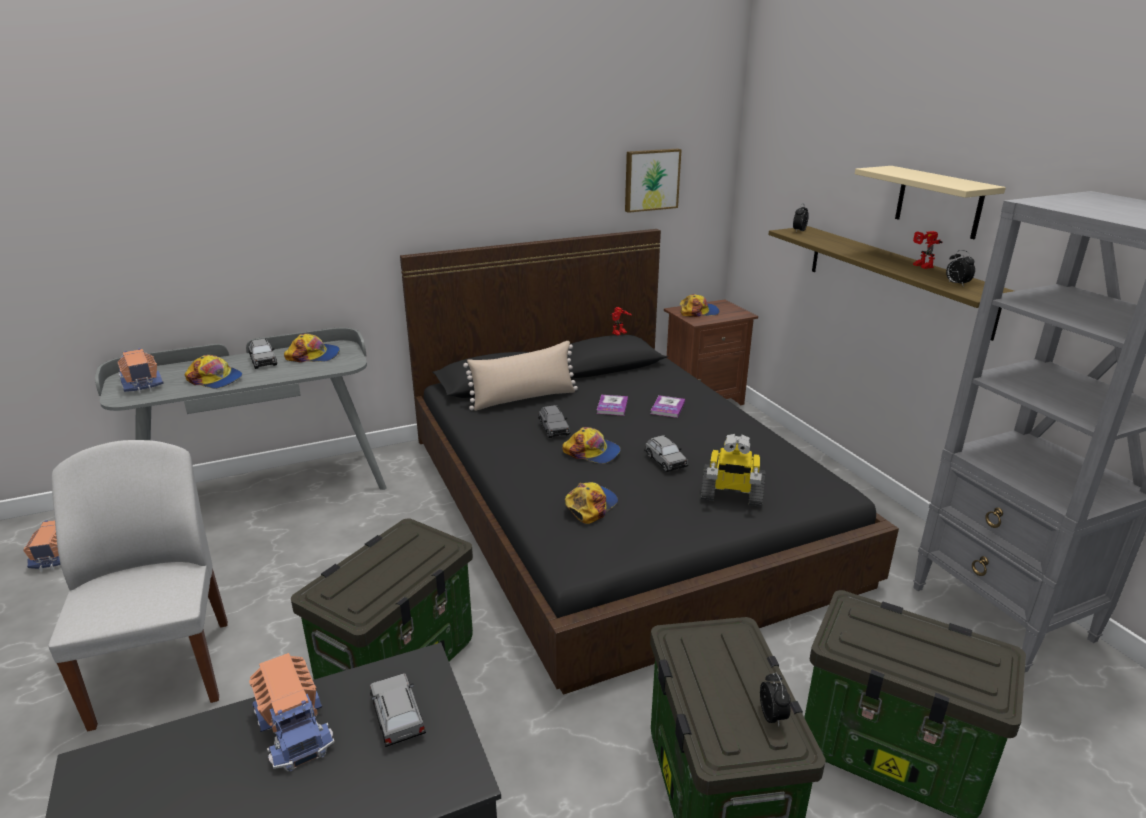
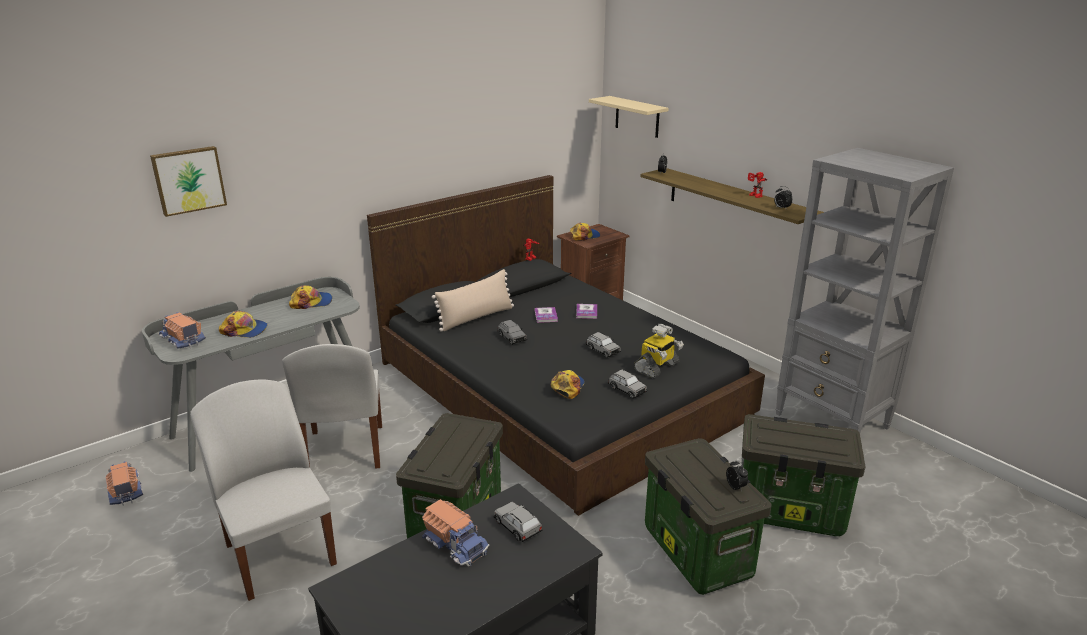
camera: 15 degrees left, 0 degrees up
(263, 361) = (273, 311): grey toy car -> grey toy car (627, 390)
(316, 546) = (344, 451): none -> white chair
(592, 452) = (549, 350): cap -> none
(651, 179) = (543, 138): picture -> picture (188, 180)
(731, 496) = (657, 368): toy robot -> toy robot turned 45 degrees counterclockwise
(938, 202) = (761, 152): beige shelf -> beige shelf (637, 117)

